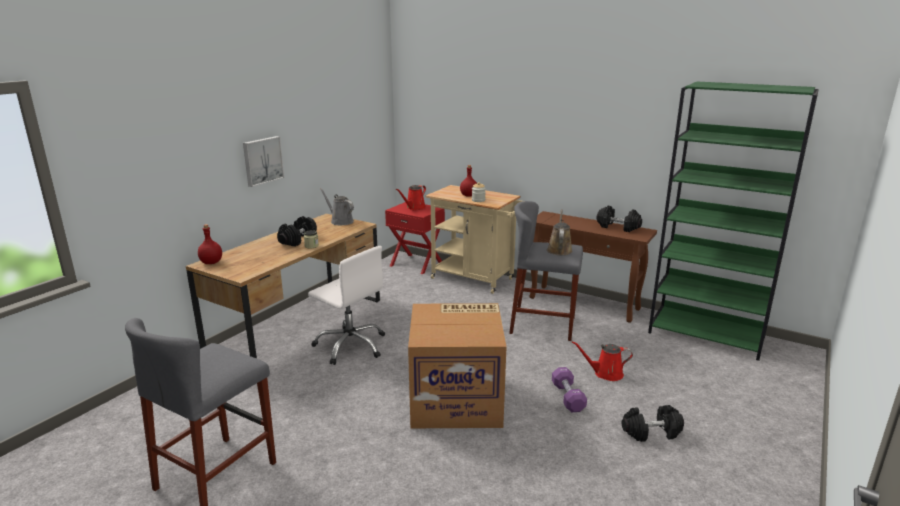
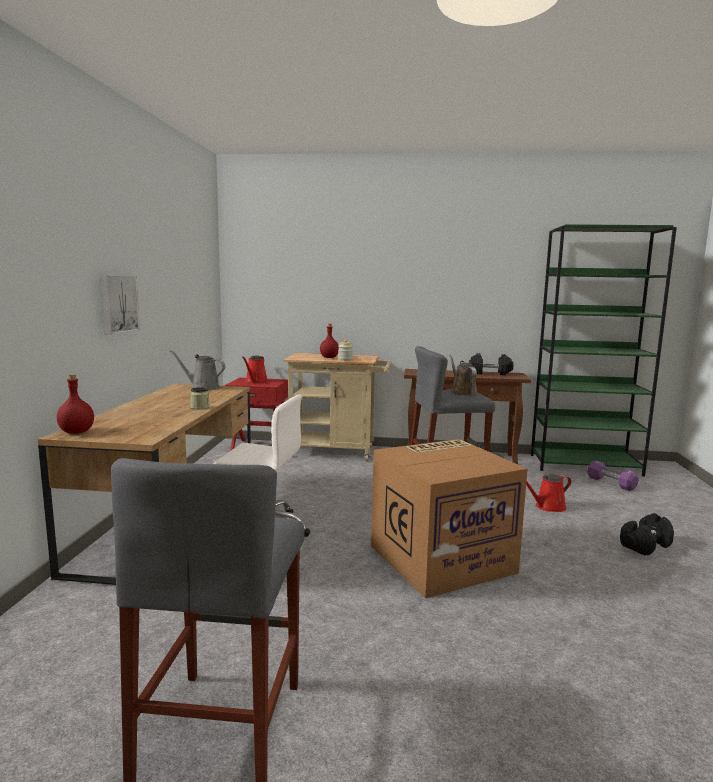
camera: 25 degrees left, 10 degrees down
(298, 240) = (173, 404): black dumbbell -> none
(568, 397) = (542, 533): purple dumbbell -> purple dumbbell (611, 483)

